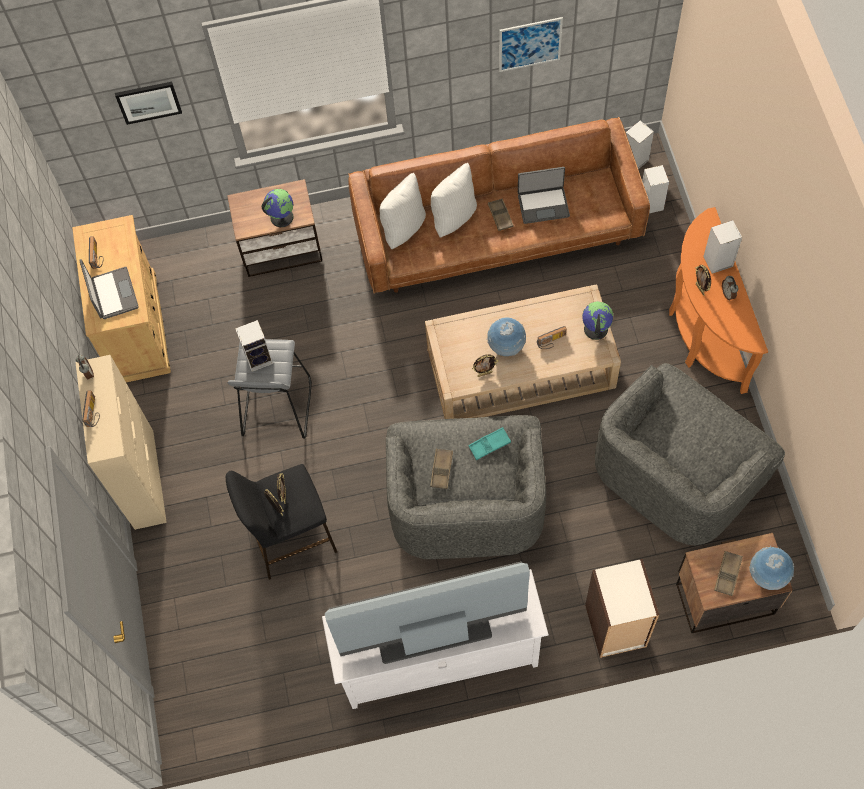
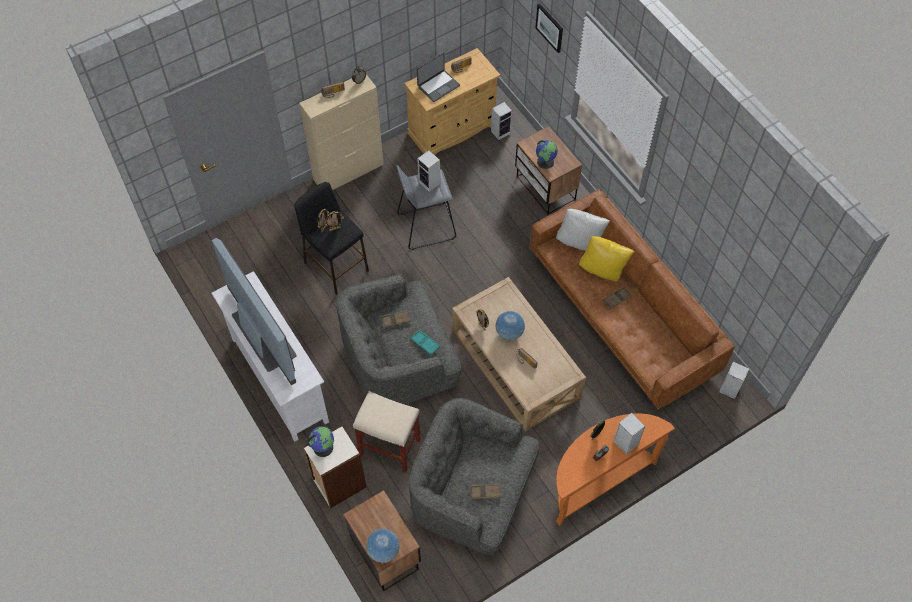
camera: 65 degrees right, 5 degrees down
(453, 216) = (603, 269): white pillow -> yellow pillow
(530, 44) = (721, 235): picture -> none
(543, 205) = (639, 323): laptop -> none
(585, 551) = (389, 447): none -> beige stool
(595, 329) = (547, 386): globe -> globe (323, 447)
(650, 203) = (696, 411): speaker -> speaker (501, 132)
(728, 574) = (375, 523): brown tray -> brown tray (485, 492)

